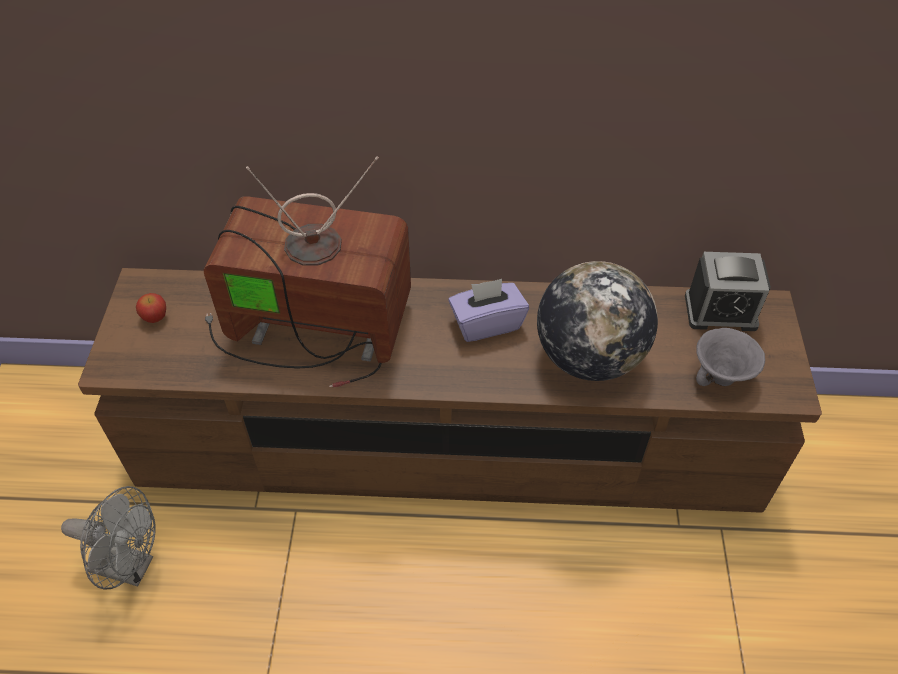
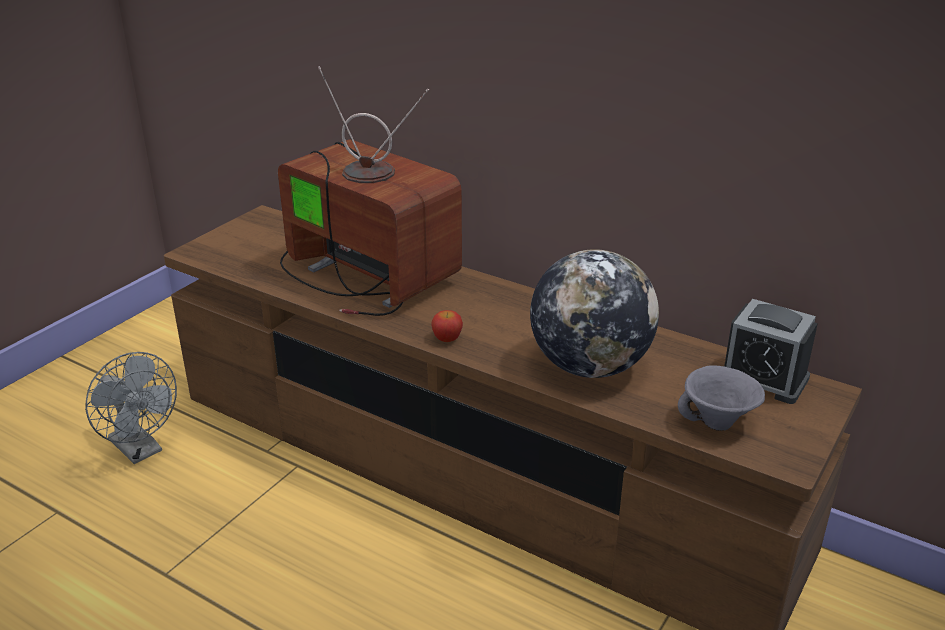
camera: 30 degrees right, 20 degrees down
(155, 317) = (255, 236): apple -> apple (447, 338)
(486, 323) = (514, 316): purple tissue box -> none

